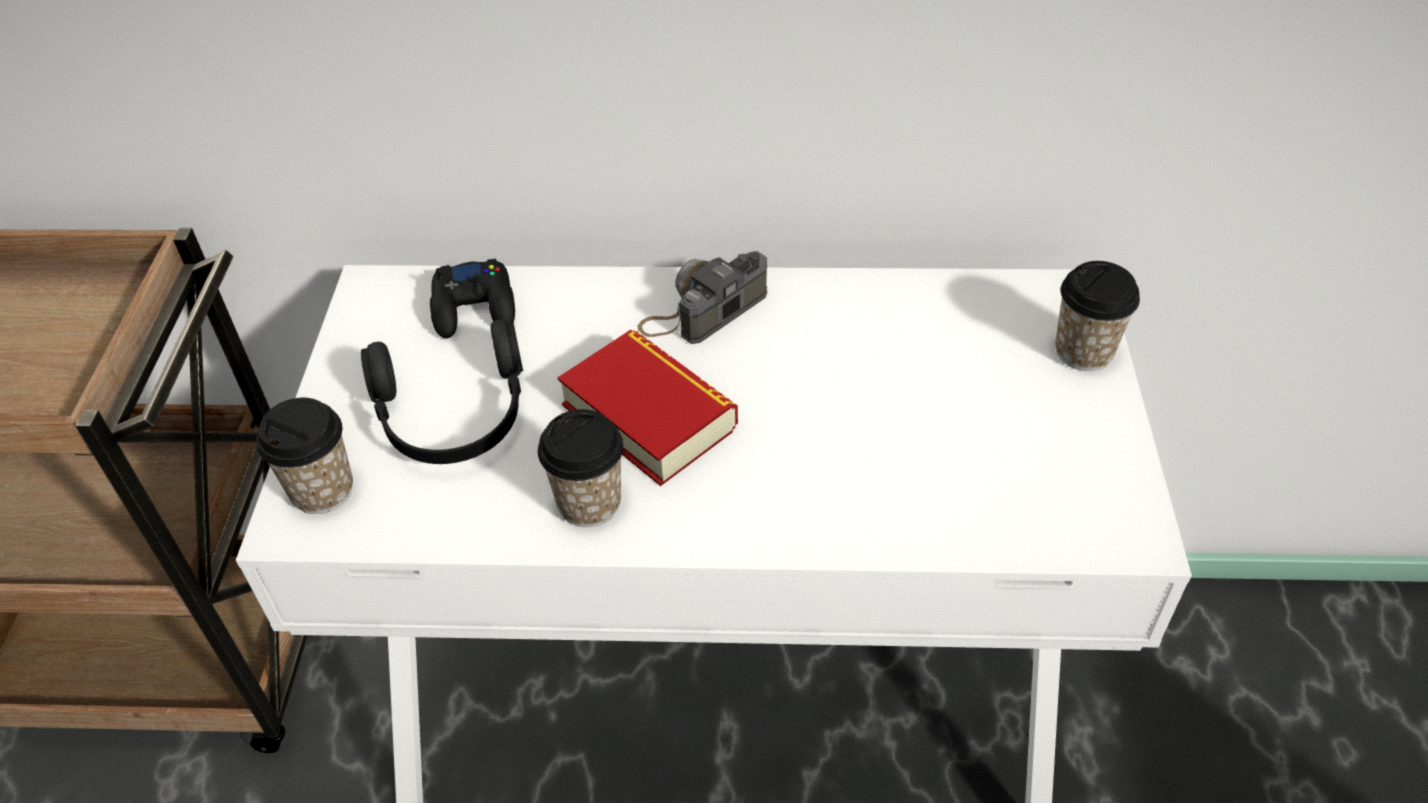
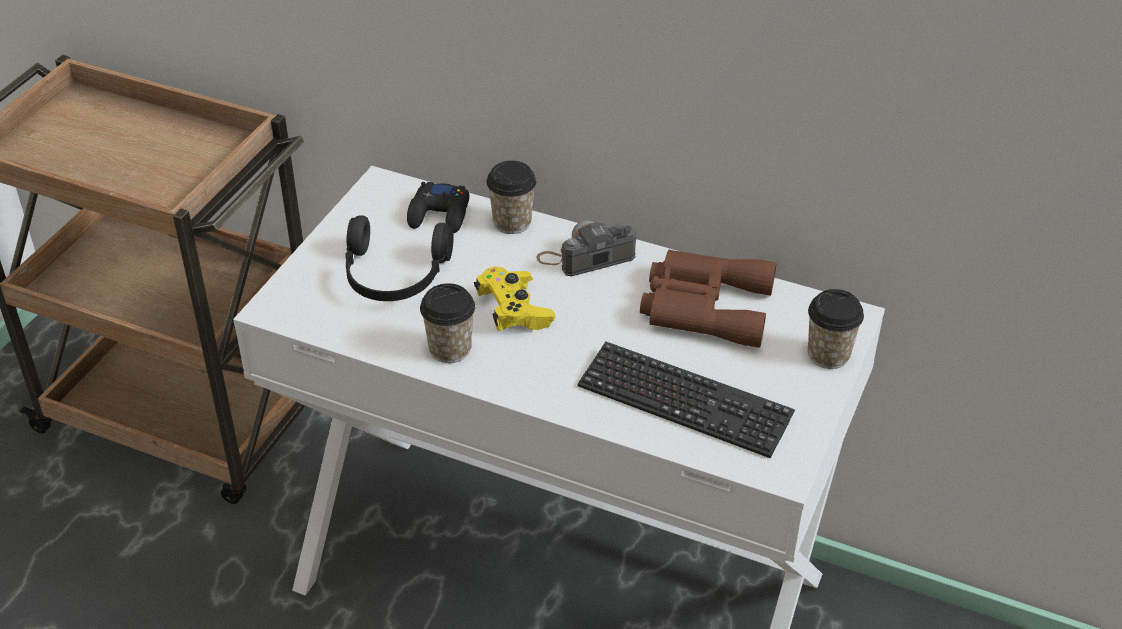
camera: 20 degrees right, 5 degrees down
(322, 490) = (298, 295): cup -> cup (512, 222)
(649, 416) = (514, 311): book -> yellow game controller
(891, 332) = (703, 306): none -> brown binoculars
(950, 477) = (684, 402): none -> keyboard

